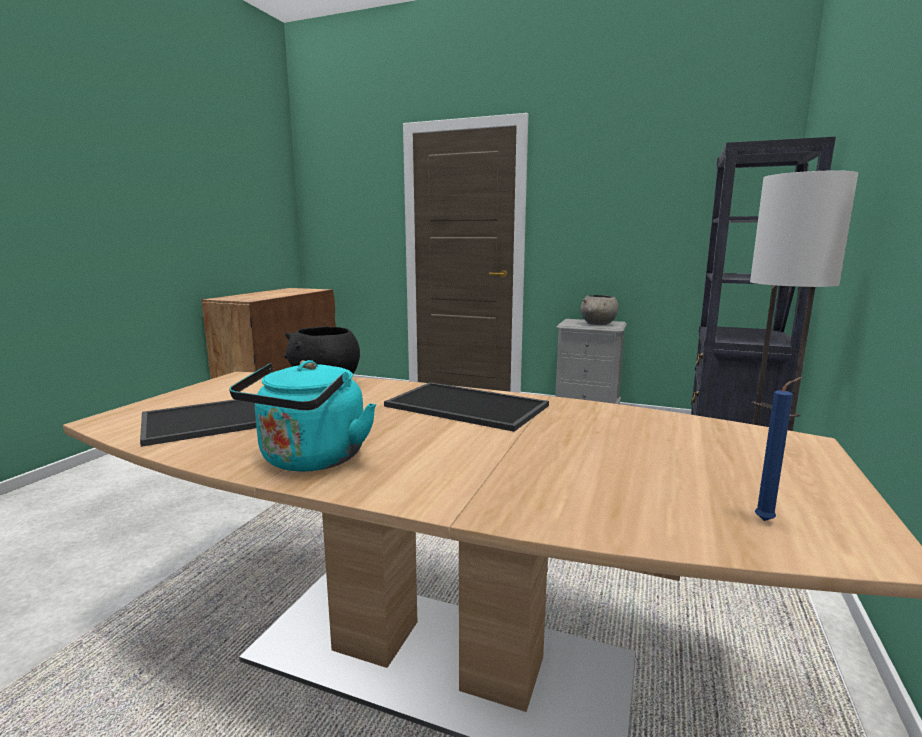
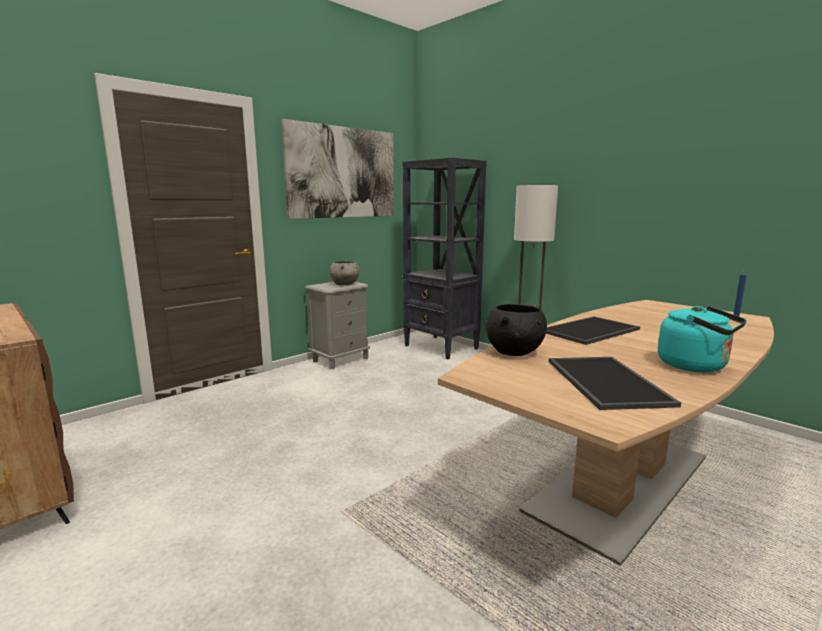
camera: 65 degrees left, 0 degrees up
(640, 183) = (342, 173): none -> picture

